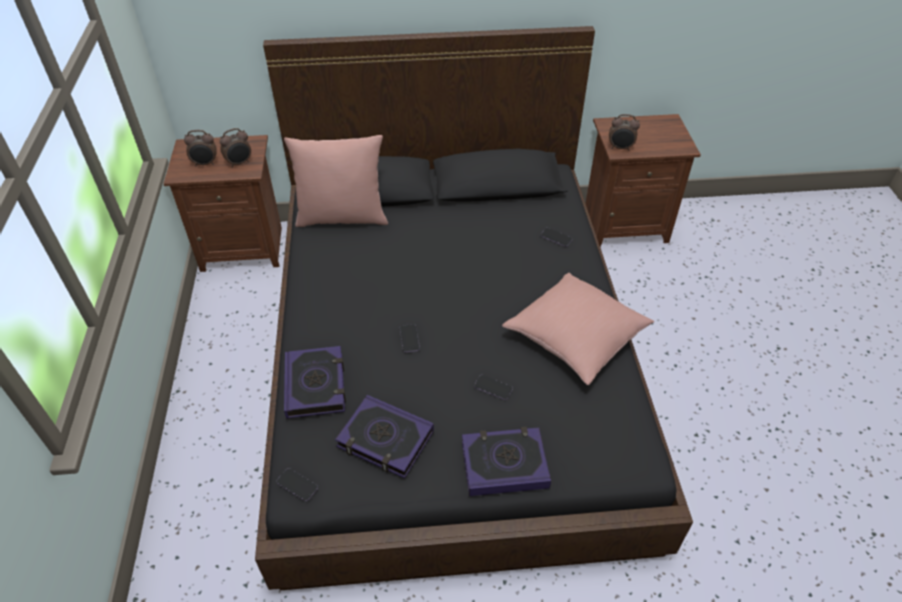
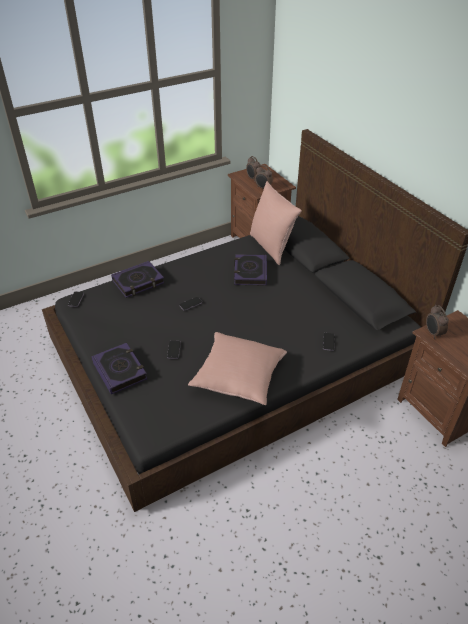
camera: 65 degrees right, 5 degrees down
(385, 440) = (114, 318): book -> book (250, 272)

